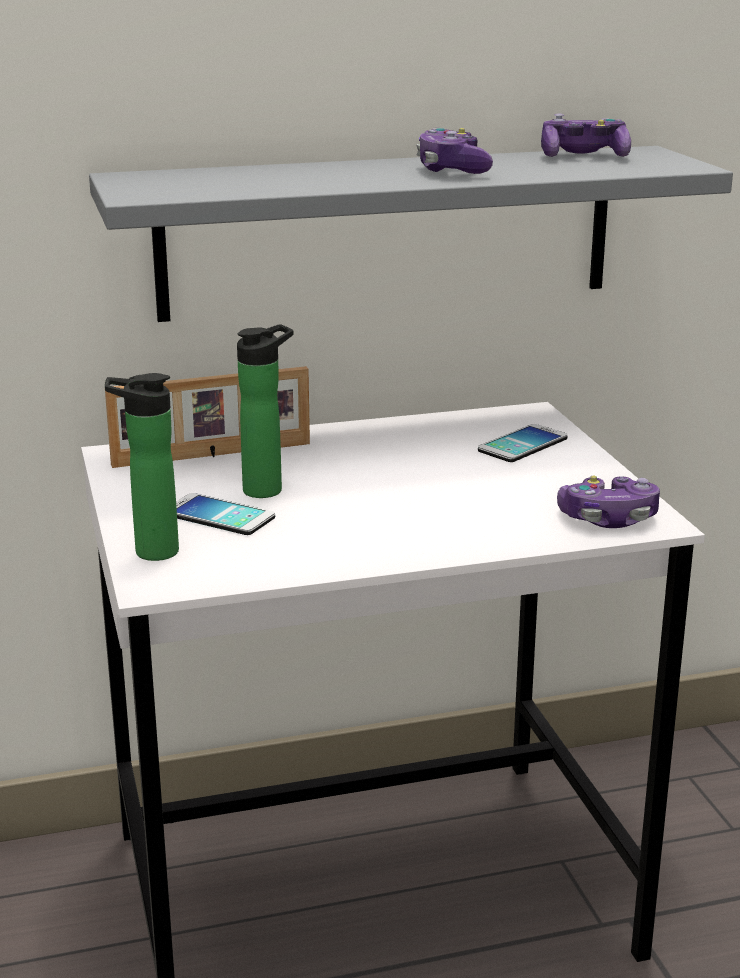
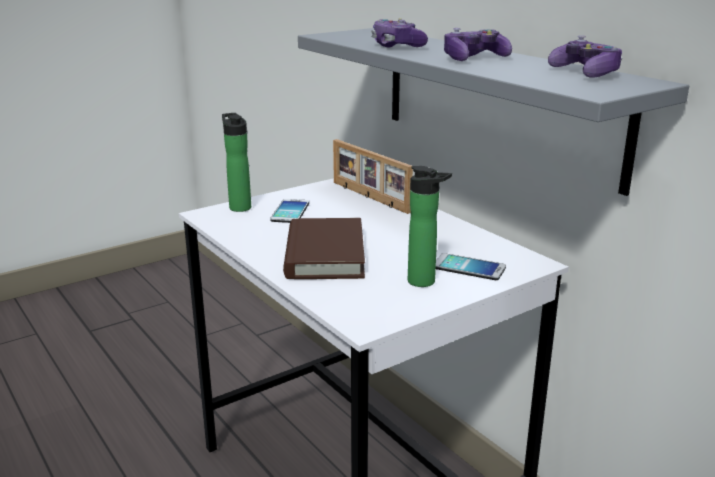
camera: 70 degrees right, 0 degrees up
(268, 489) = (333, 215): bottle -> bottle (425, 282)
(420, 515) = (324, 254): none -> brown book
(608, 519) = (359, 308): game controller -> game controller (397, 46)

